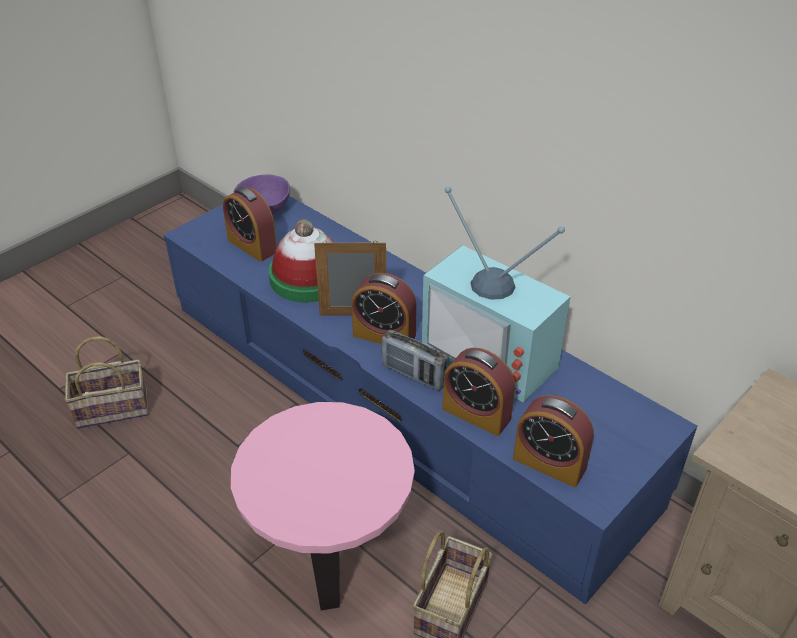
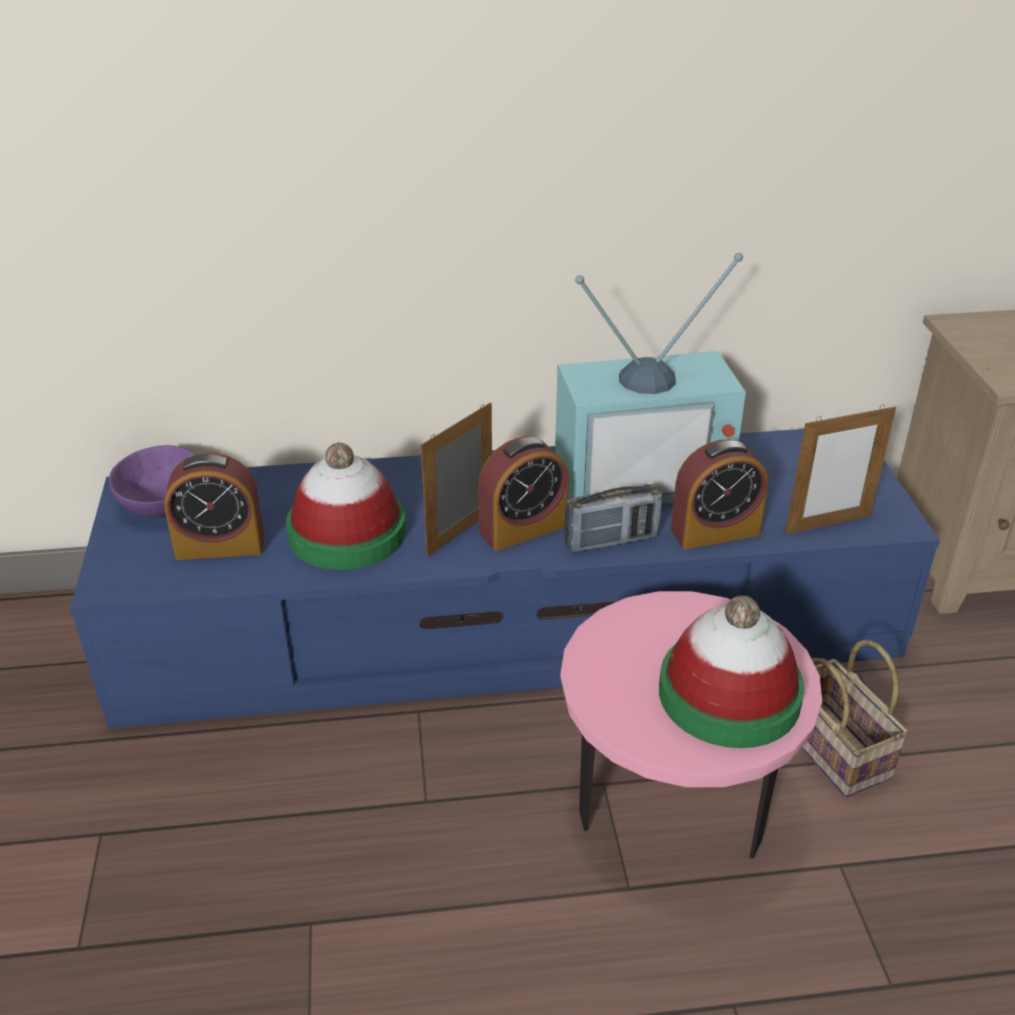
camera: 50 degrees left, 5 degrees down
(114, 407) = (203, 897): basket -> none
(319, 493) = (729, 694): none -> hat
(549, 463) = (828, 524): alarm clock -> picture frame

